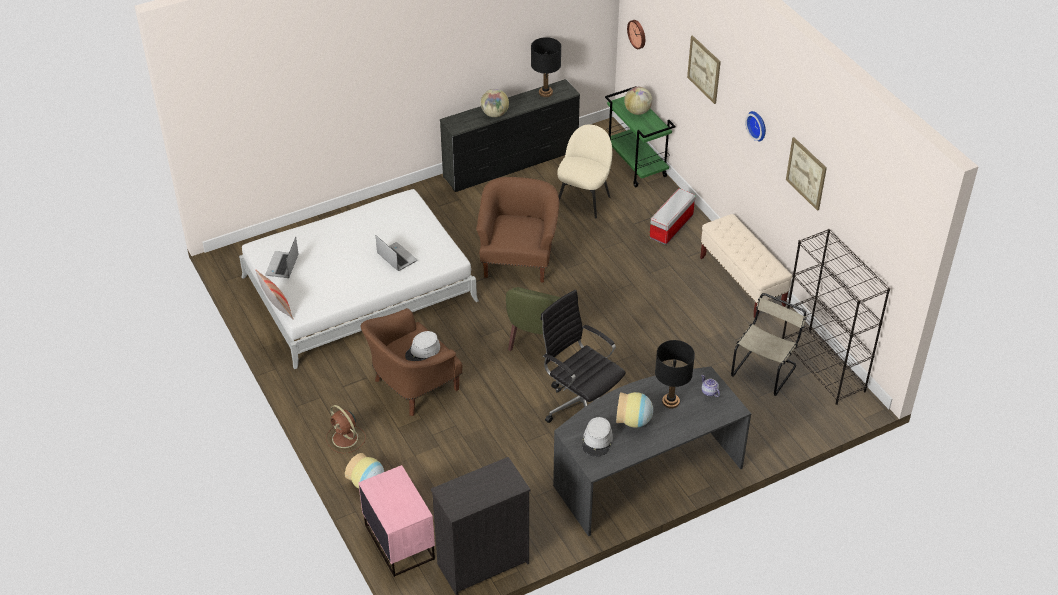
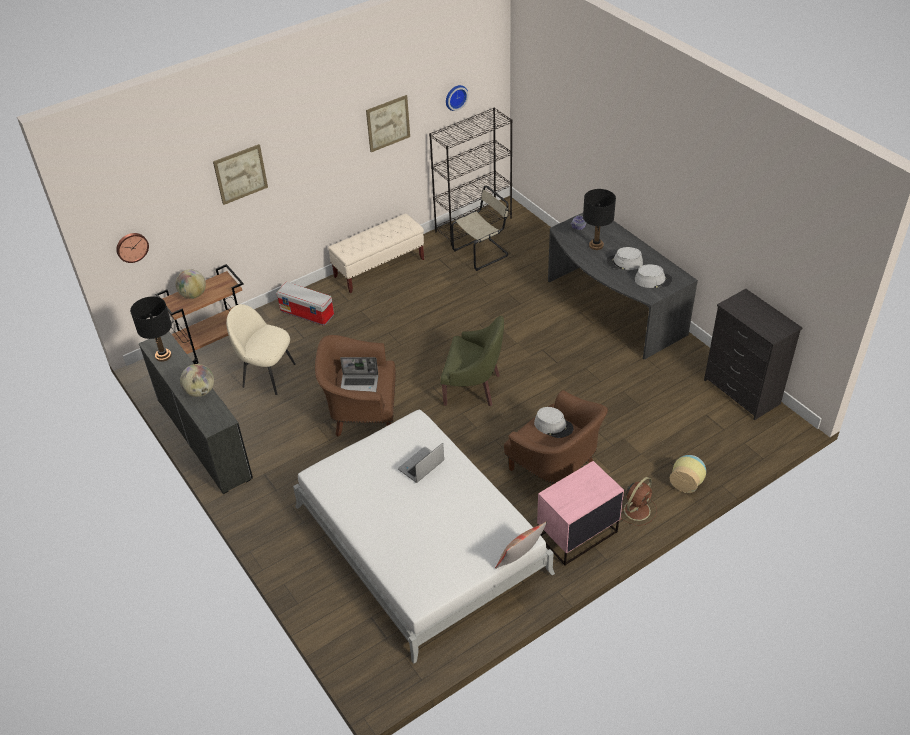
camera: 95 degrees left, 0 degrees up
(282, 266) = (450, 566): laptop -> laptop (360, 383)
(400, 542) = (742, 448): pink nightstand -> pink nightstand (576, 534)
(581, 405) = (548, 351): black office chair -> none
(634, 421) = (624, 262): vase -> grey hat
(636, 166) = (214, 342): green cart -> brown cart
(758, 125) = (324, 146): wall clock -> wall clock (455, 97)
(765, 369) = (482, 252): beige chair -> beige chair turned 120 degrees clockwise

